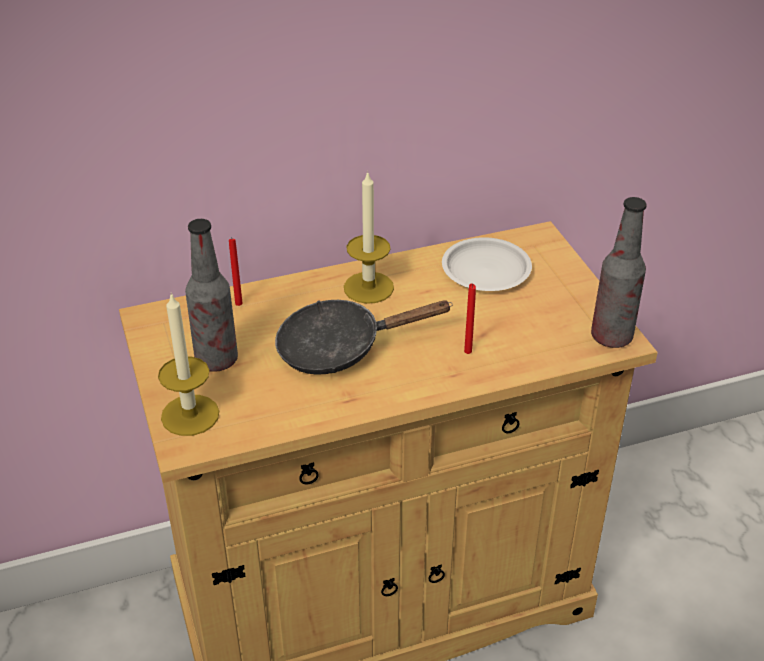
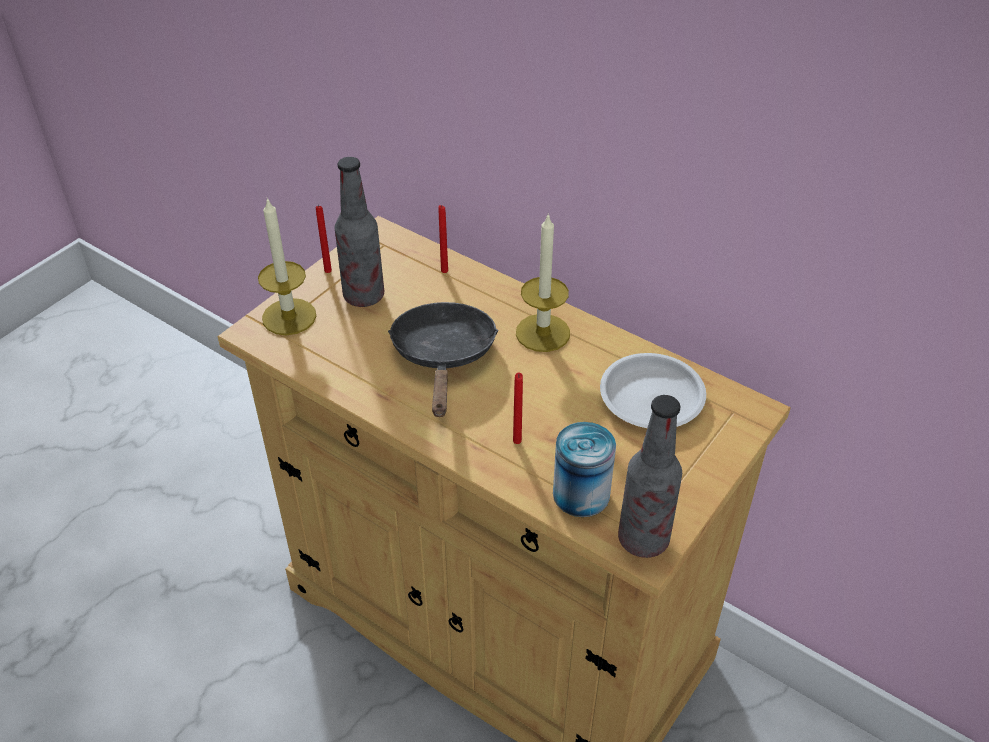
camera: 55 degrees right, 5 degrees up
(156, 367) = (328, 270): none -> red candle
(340, 348) = (444, 356): black frying pan -> black frying pan turned 45 degrees clockwise
(547, 345) = (581, 494): none -> can

